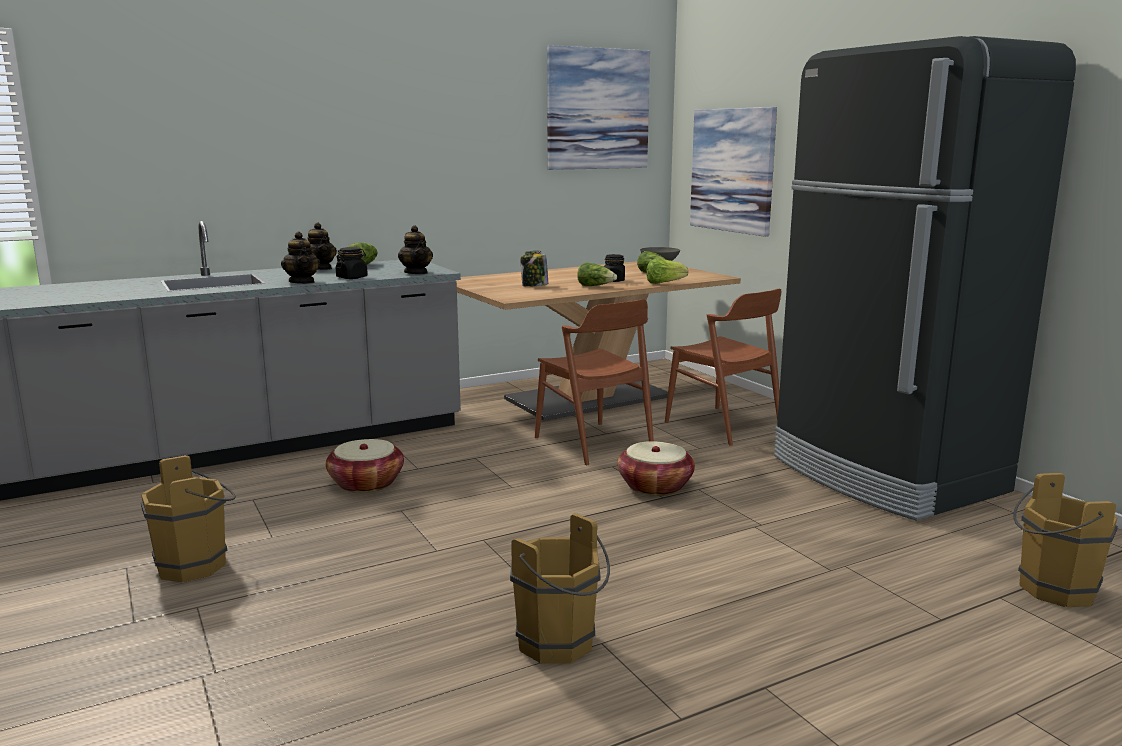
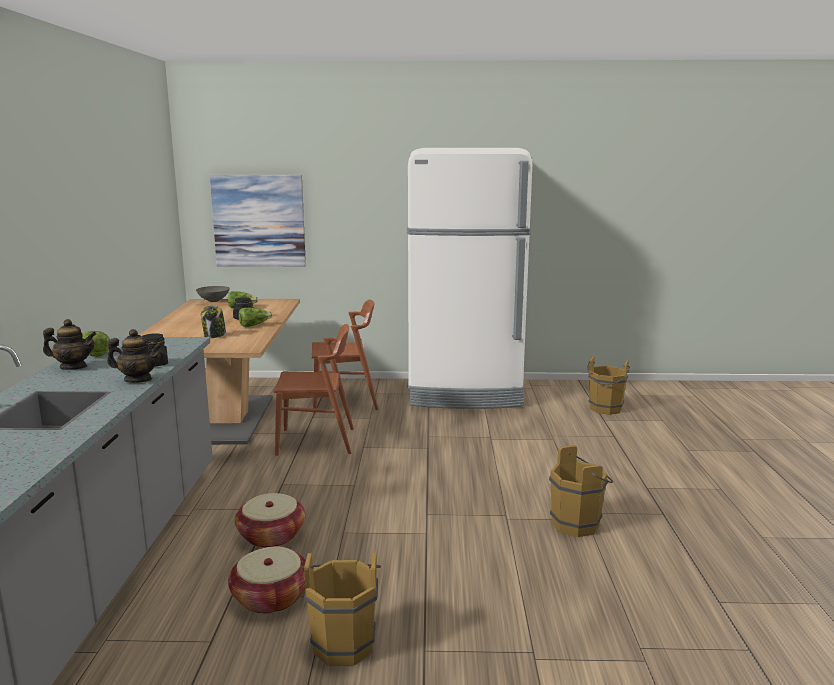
camera: 60 degrees left, 0 degrees up
(416, 273) = (180, 346): teapot -> none
(598, 109) = (147, 177): picture -> none
(655, 486) = (410, 445): basket -> basket (271, 597)
(664, 283) = (280, 312): lettuce -> none
(885, 475) = (465, 393): black fridge -> white fridge

